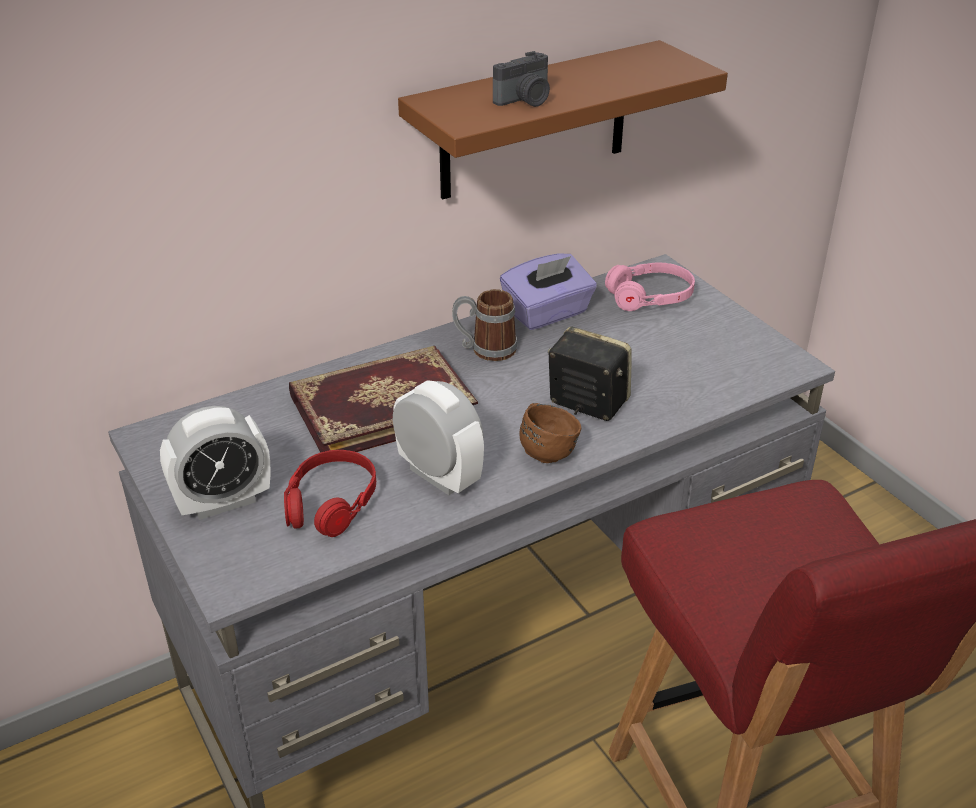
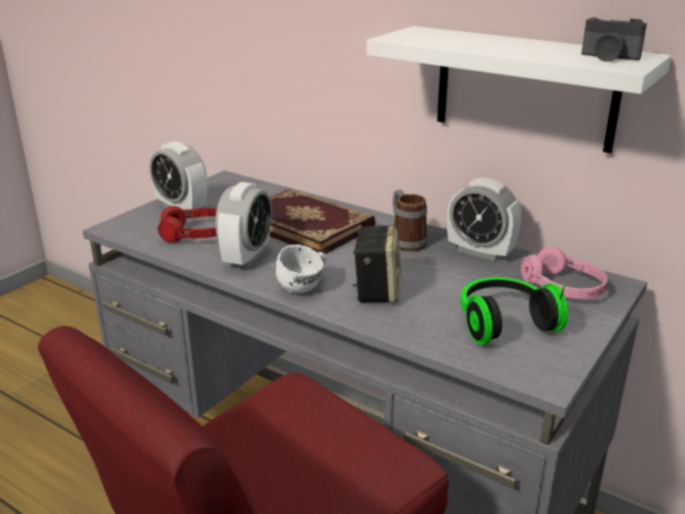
camera: 65 degrees right, 10 degrees down
(525, 100) = (458, 42): camera -> camera (608, 58)
(534, 121) = (525, 88): brown shelf -> white shelf
(547, 313) = (480, 252): purple tissue box -> alarm clock
(547, 449) = (305, 287): brown mug -> white mug
(694, 351) = (503, 322): none -> headphones

